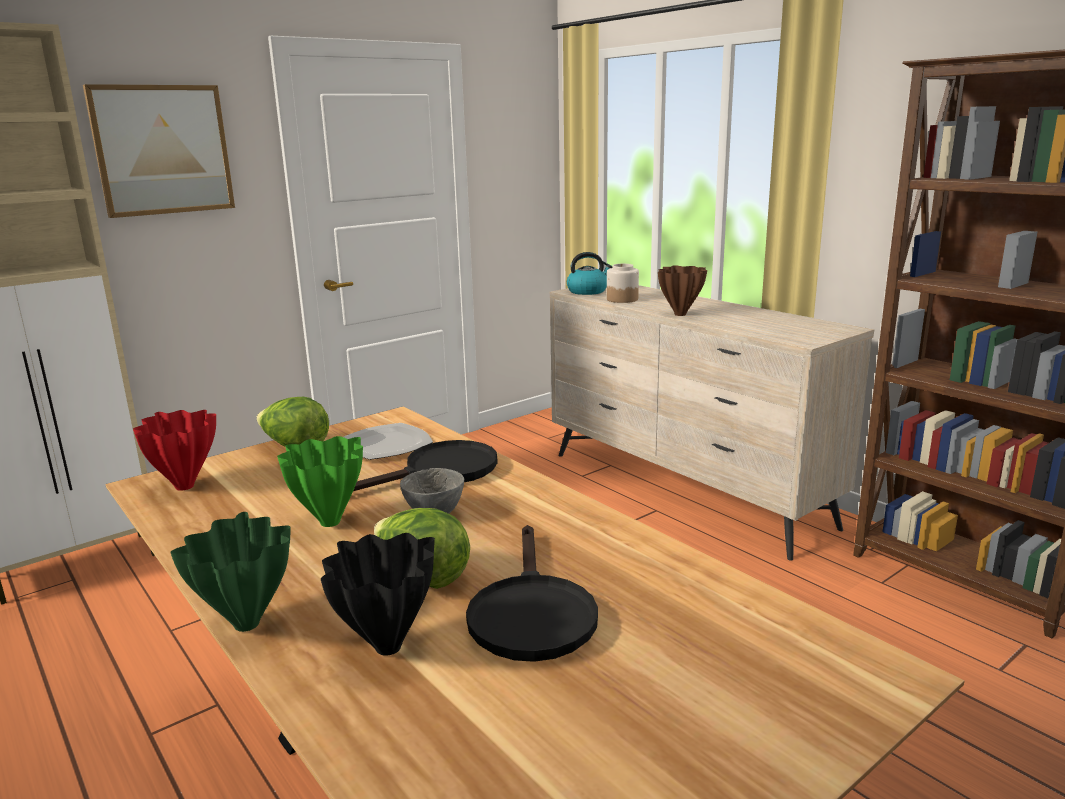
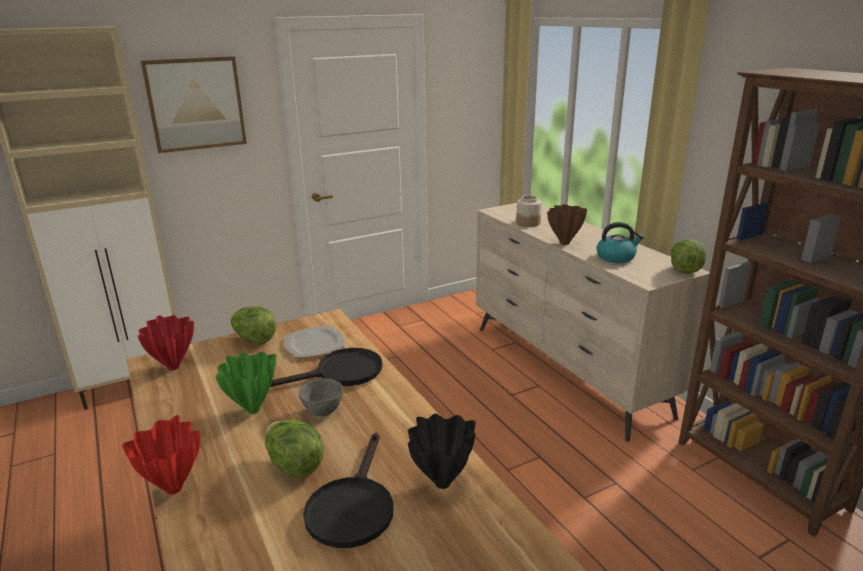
camera: 10 degrees right, 5 degrees up
(246, 626) = (173, 490): green vase -> red vase
(386, 648) = (250, 521): black vase -> black vase (441, 484)
(588, 291) = (506, 212): kettle -> kettle (616, 257)
(842, 328) = (685, 269): none -> lettuce

